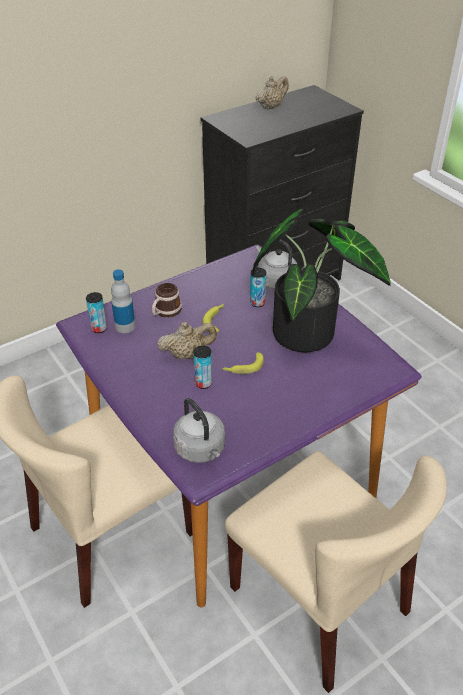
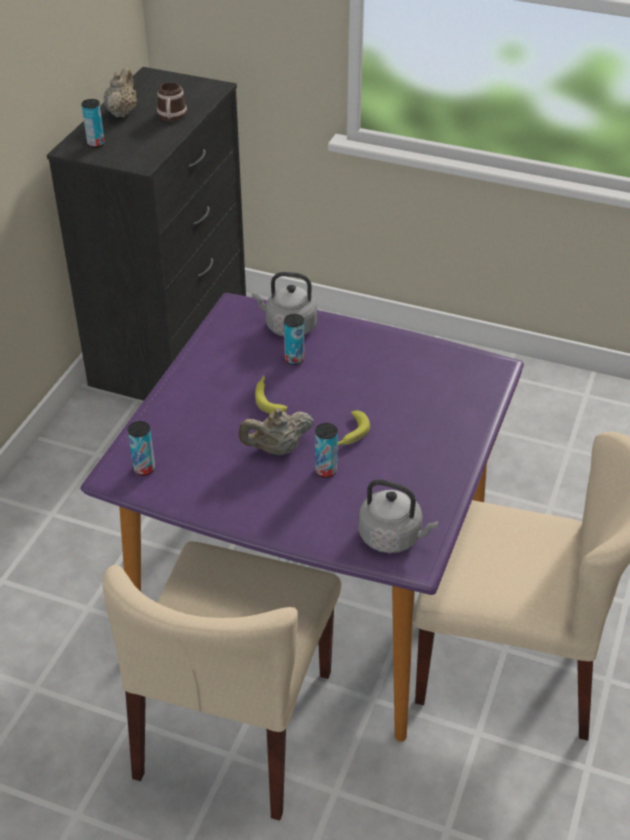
camera: 35 degrees left, 0 degrees up
(125, 326) = (172, 452): bottle -> none
(165, 312) = (202, 415): mug -> mug (171, 117)
(187, 354) = (277, 449): beige teapot -> beige teapot turned 150 degrees counterclockwise
(235, 120) = (96, 144): none -> can
(309, 330) = (378, 365): potted plant -> none

